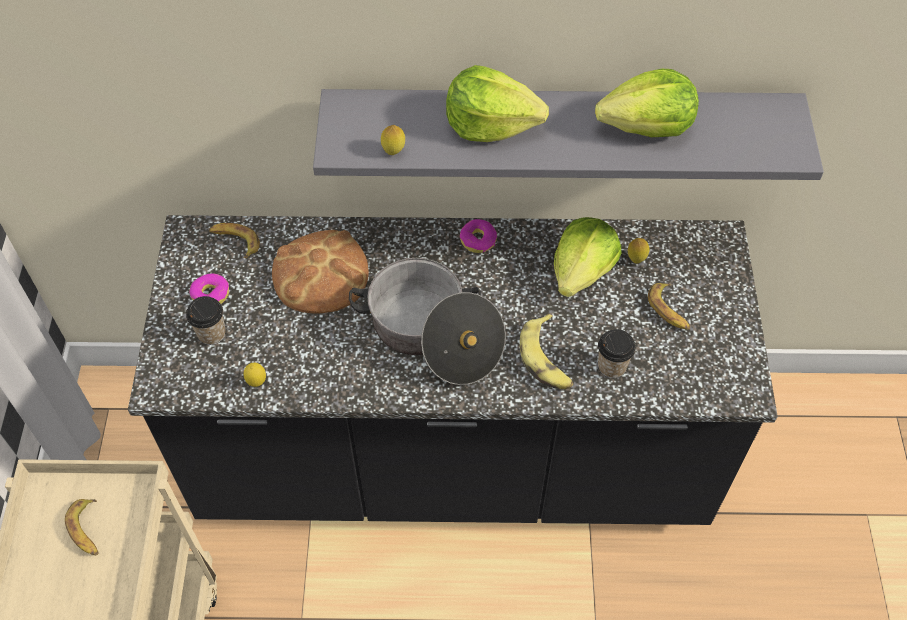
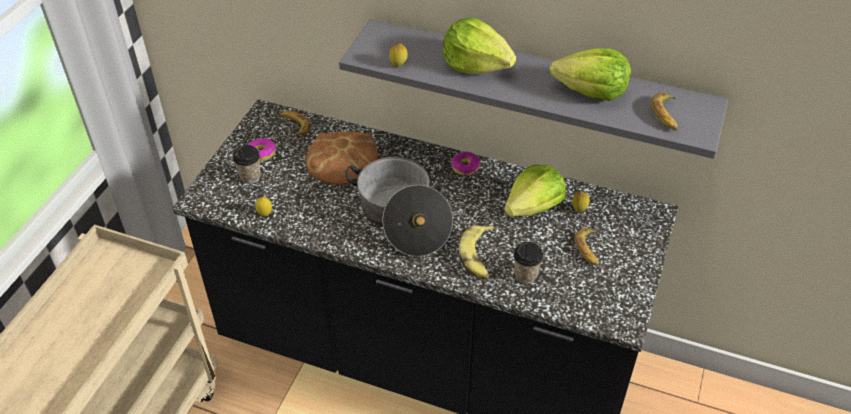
camera: 20 degrees right, 10 degrees down
(87, 530) = (117, 283): banana -> banana (666, 115)

